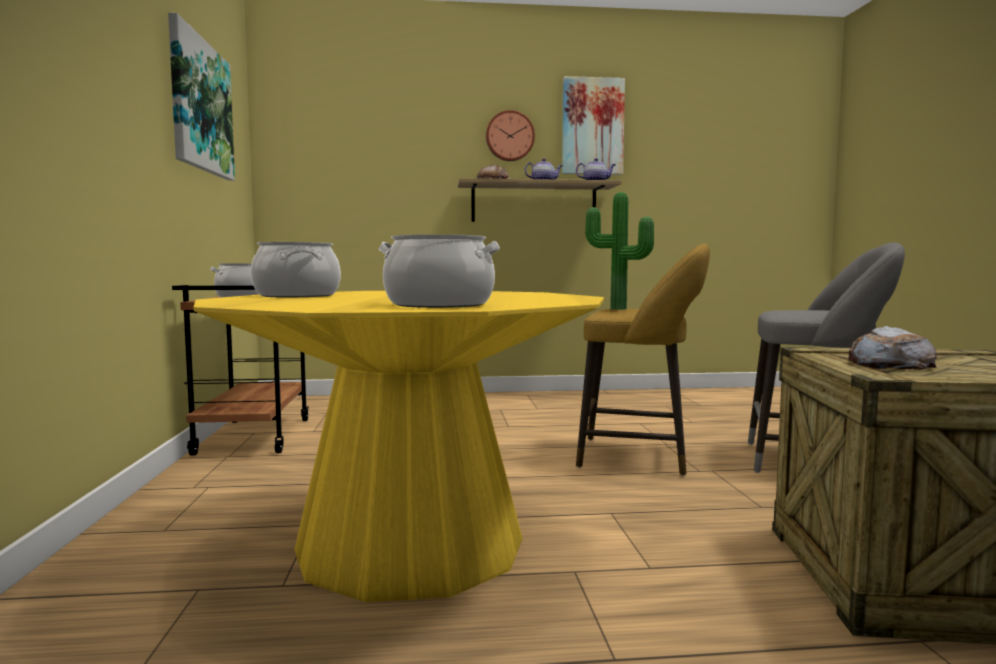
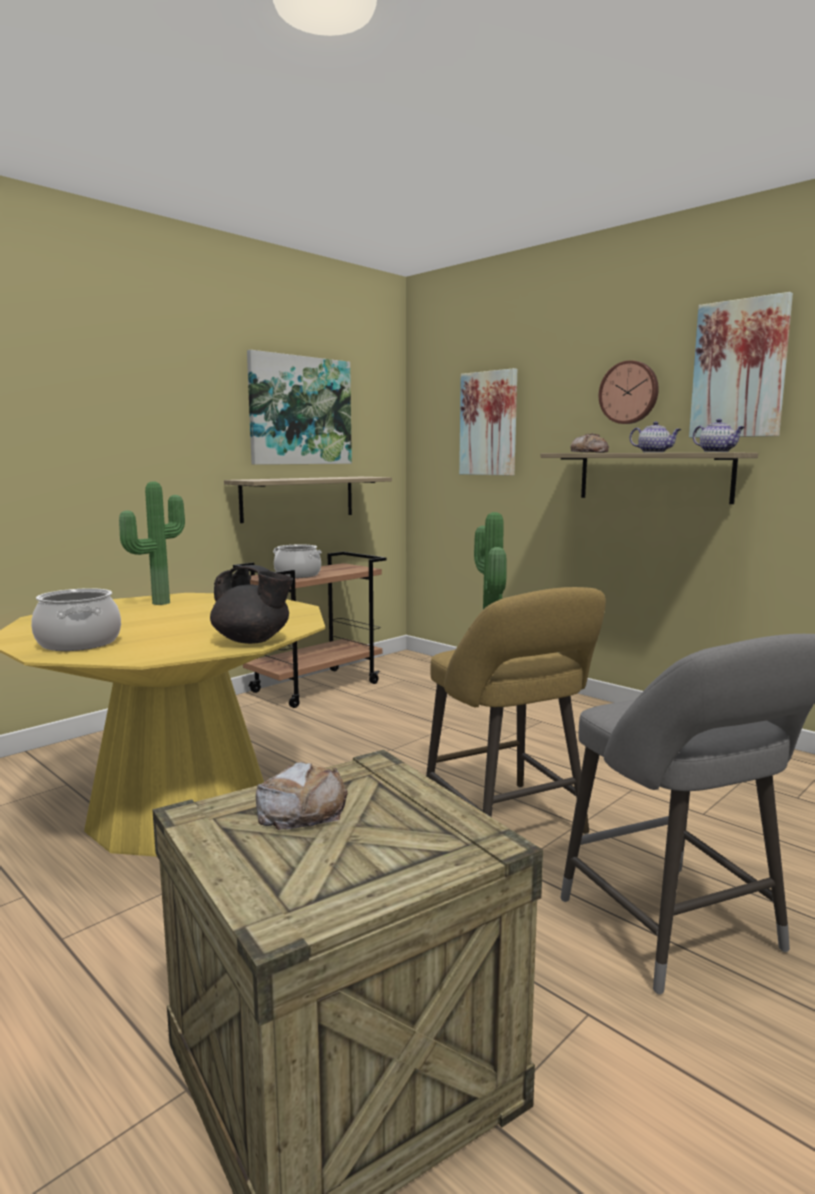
camera: 50 degrees right, 5 degrees up
(203, 212) = (298, 498): none -> shelf
(296, 295) = (158, 603): cooking pot -> potted plant
(367, 154) = (489, 423): none -> picture
(561, 295) = (252, 641): none -> black teapot

